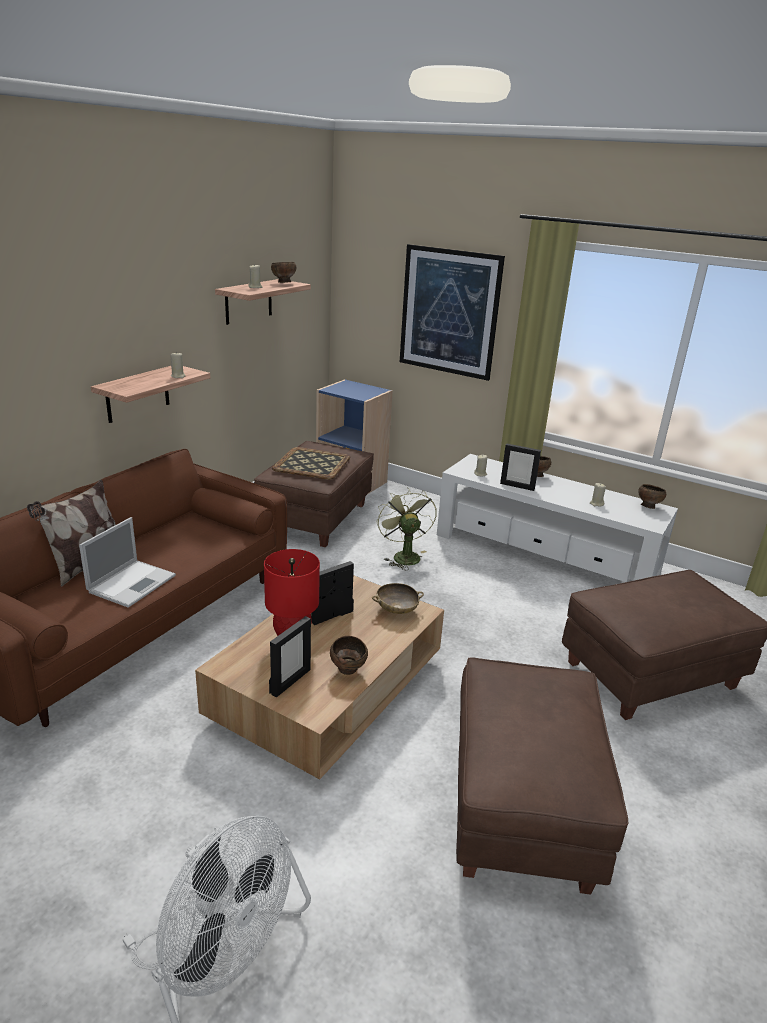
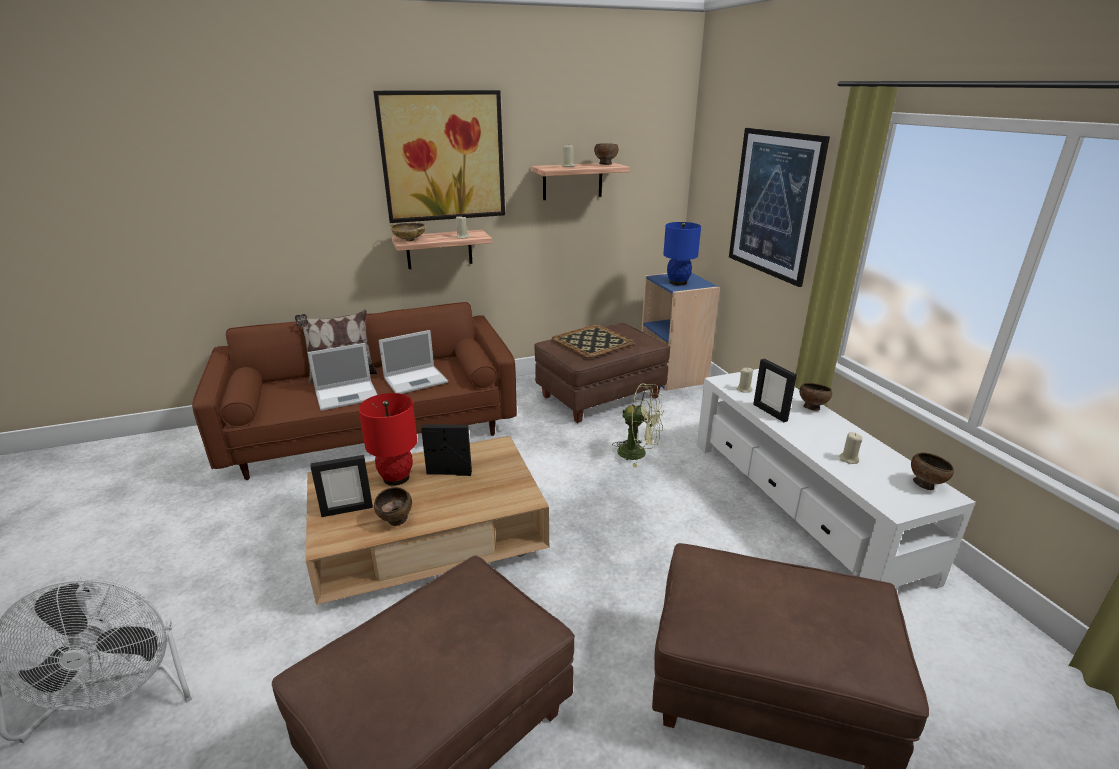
camera: 40 degrees right, 0 degrees up
(138, 286) = (443, 157): none -> picture
(186, 545) = (417, 380): none -> laptop
(355, 392) = (678, 282): none -> blue table lamp
(396, 610) = (506, 489): beige bowl -> beige bowl (409, 240)
(403, 555) = (638, 453): green fan -> green fan turned 90 degrees clockwise

